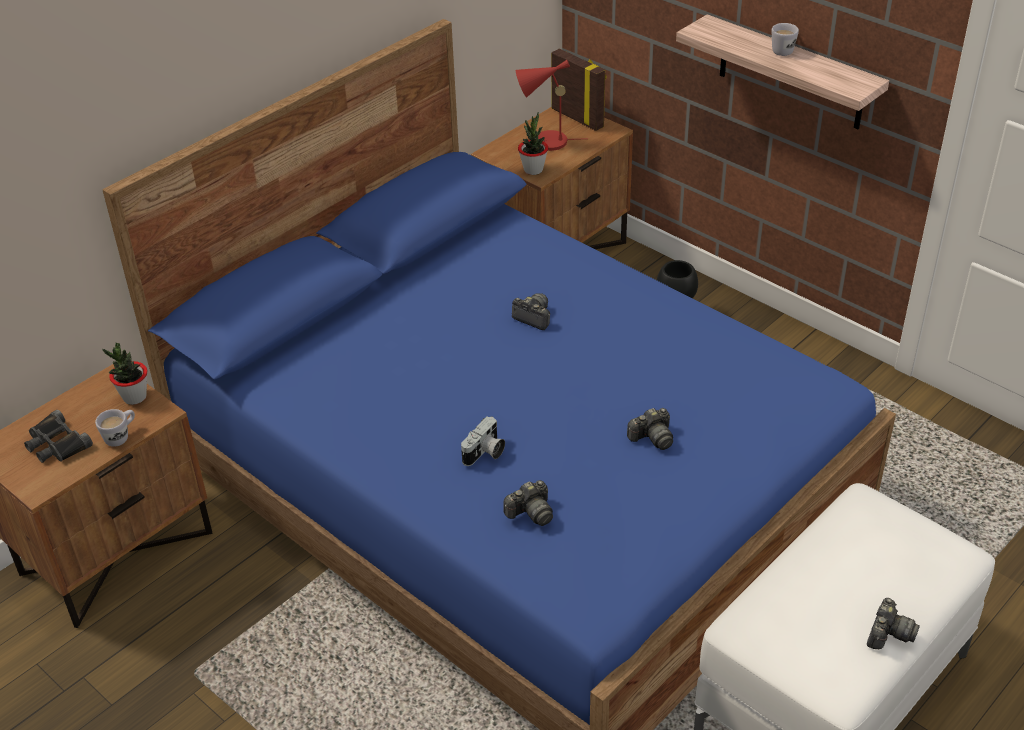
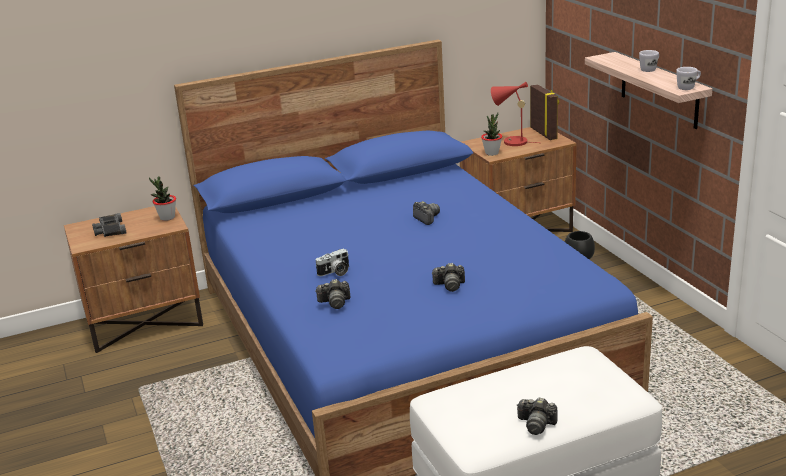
camera: 25 degrees right, 15 degrees down
(121, 436) = (144, 232): white mug -> white mug (688, 87)
(888, 634) = (536, 424): camera -> camera turned 60 degrees clockwise

